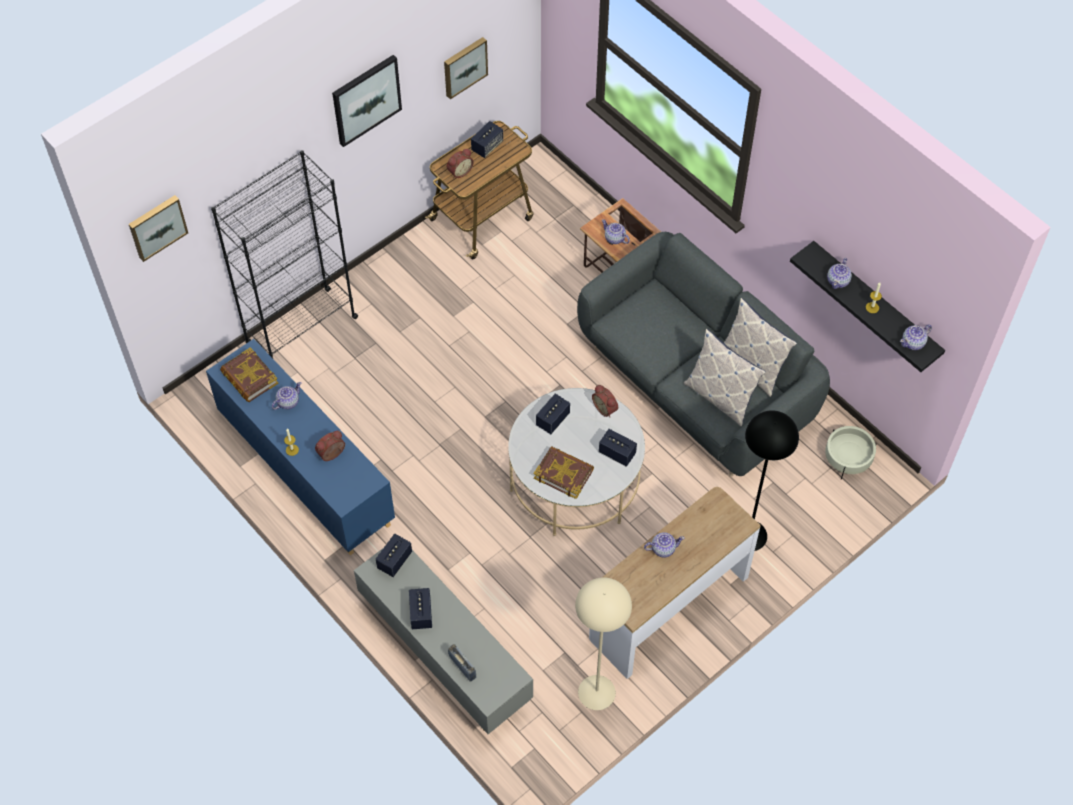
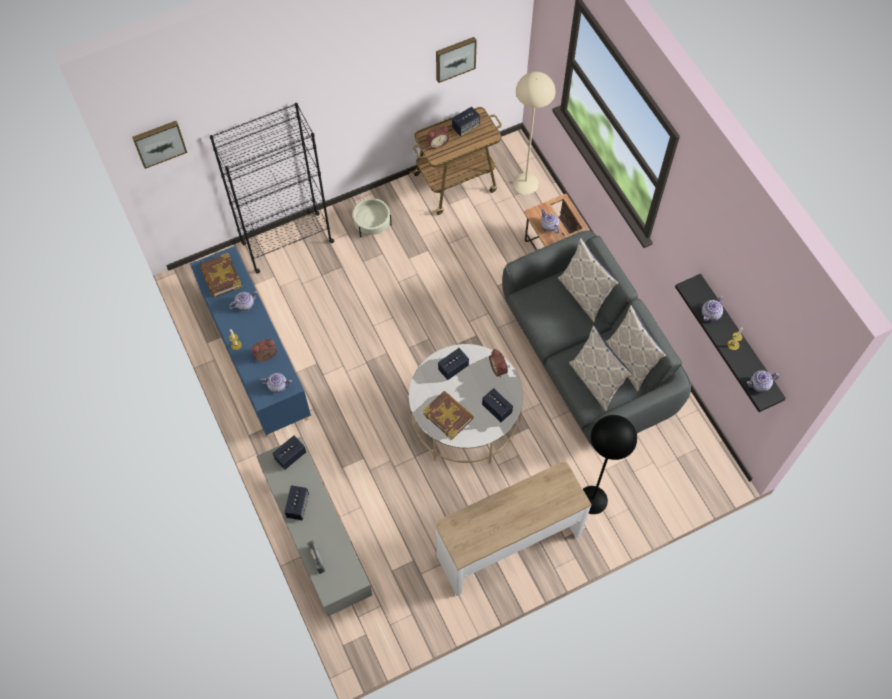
camera: 15 degrees right, 5 degrees up
(366, 99) = (360, 71): picture -> none
(597, 692) = (429, 601): beige floor lamp -> beige floor lamp (525, 183)
(662, 548) = (503, 504): teapot -> teapot (277, 385)
(677, 305) = (584, 295): none -> pillow
(847, 458) = (693, 454): beige planter -> beige planter (372, 223)

